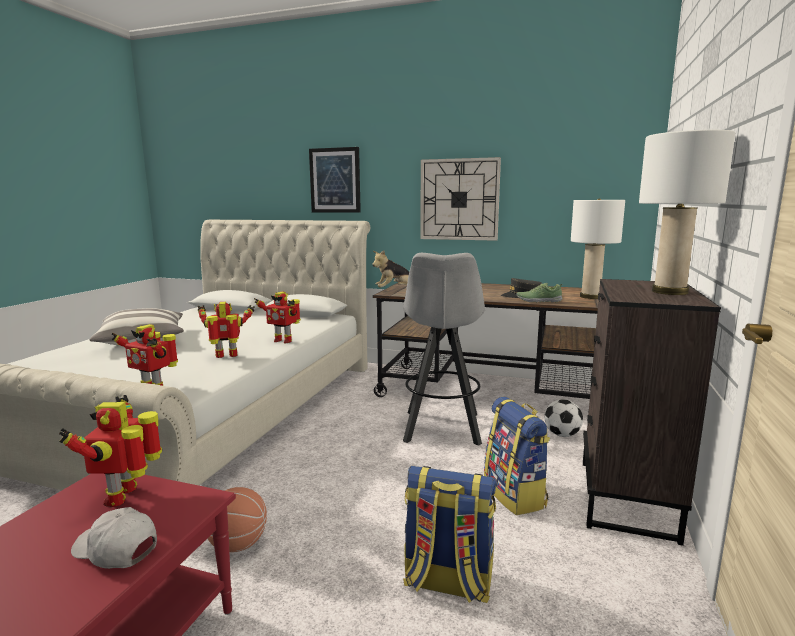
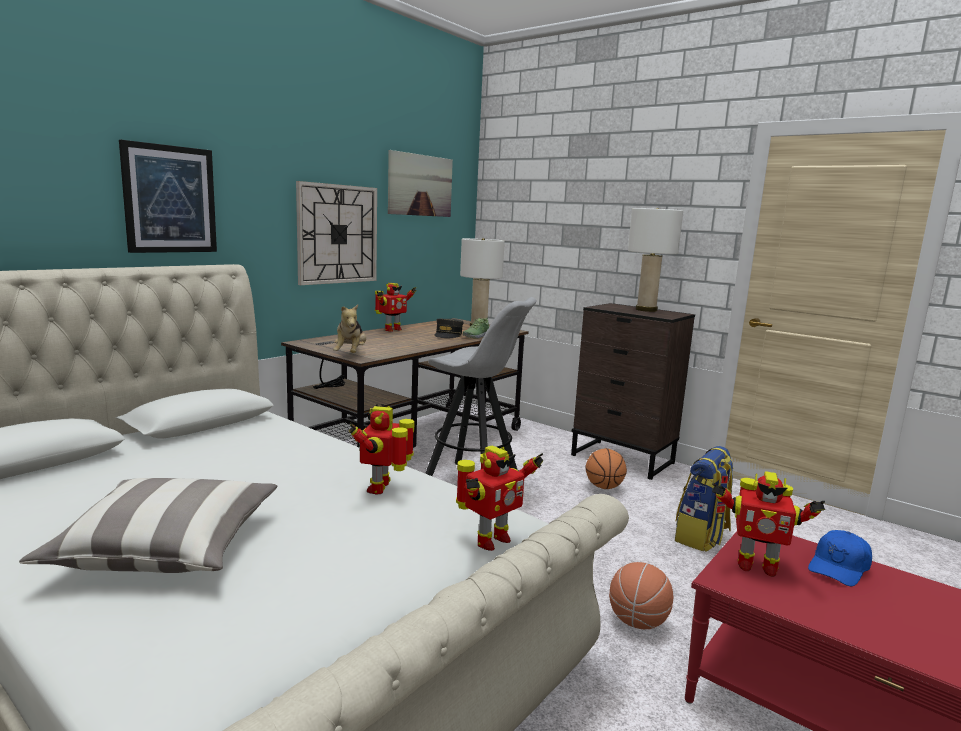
camera: 70 degrees left, 0 degrees up
(116, 549) = (839, 567): white cap -> blue cap
(283, 340) = (340, 452): toy robot -> toy robot (391, 329)
(515, 495) = (604, 487): backpack -> basketball
(562, 149) = (420, 185): none -> picture
(562, 434) = (523, 446): football -> none

